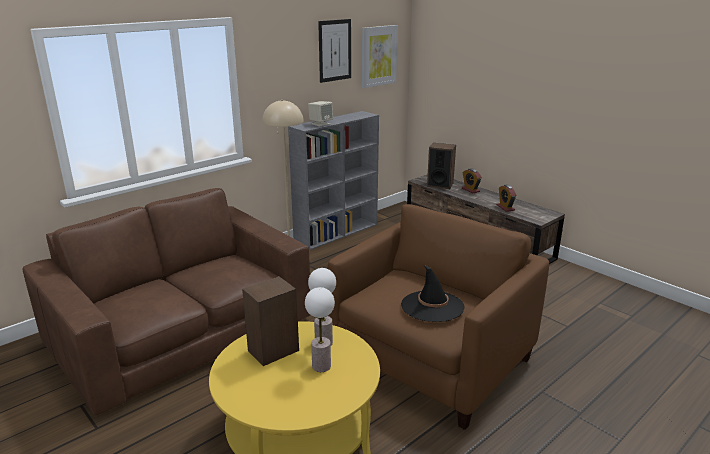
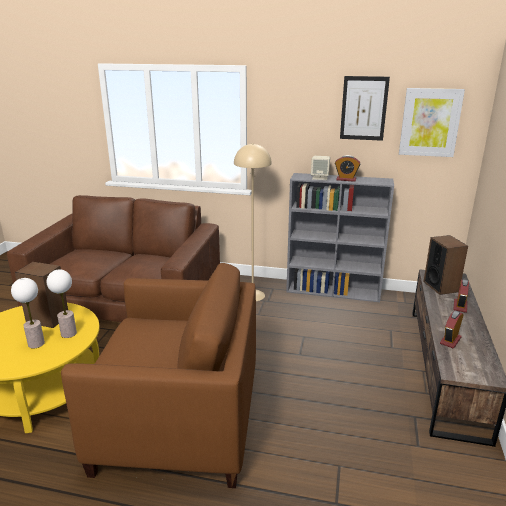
camera: 55 degrees right, 0 degrees up
(340, 119) = (346, 179): none -> alarm clock
(432, 306) = (136, 356): black hat -> none

